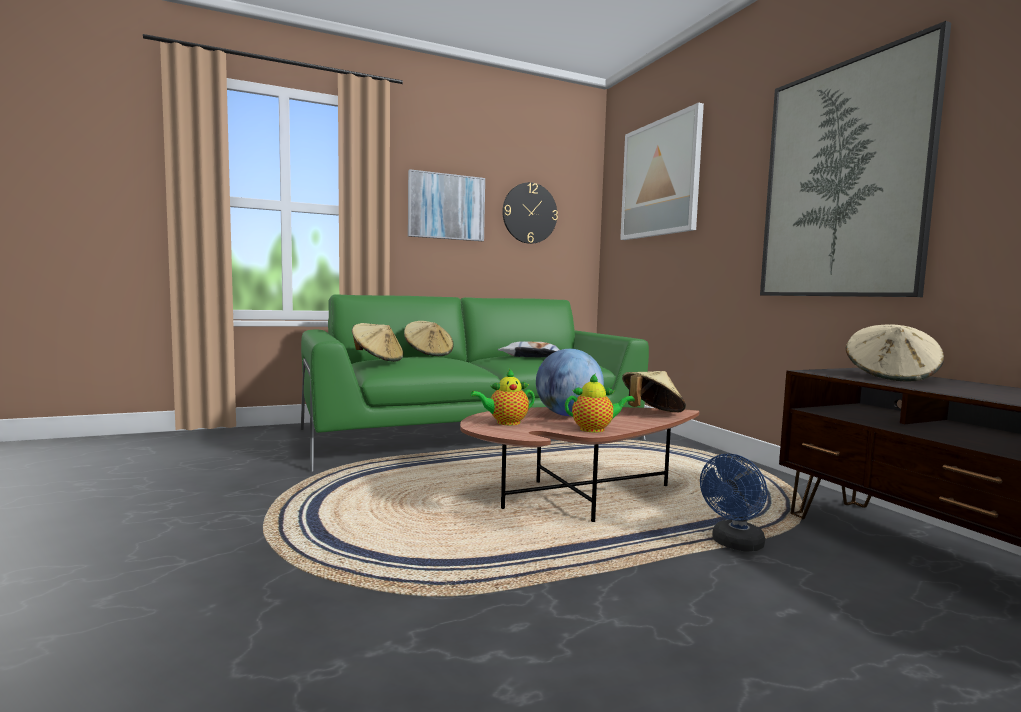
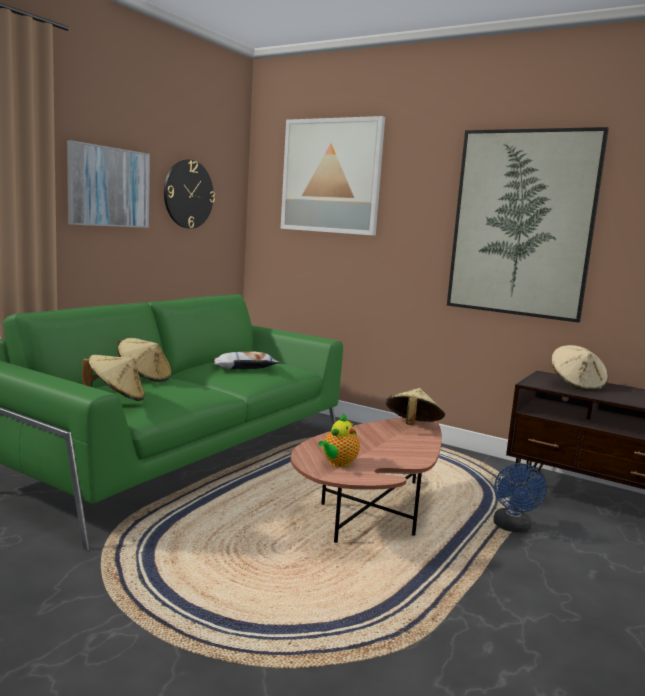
camera: 35 degrees left, 5 degrees up
(568, 415) = (363, 441): globe -> none
(595, 429) = (412, 457): teapot -> none

